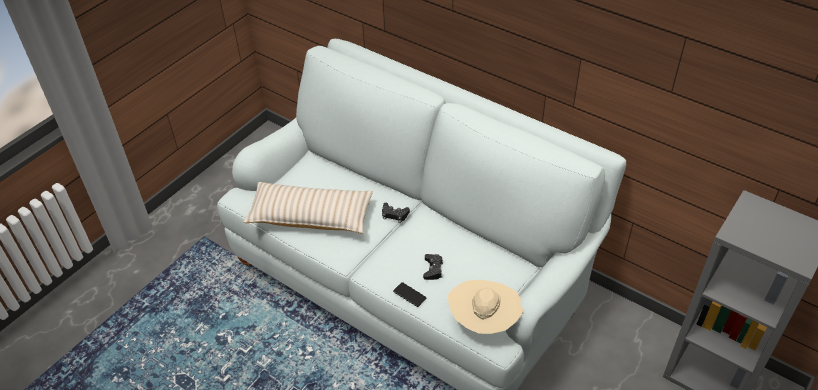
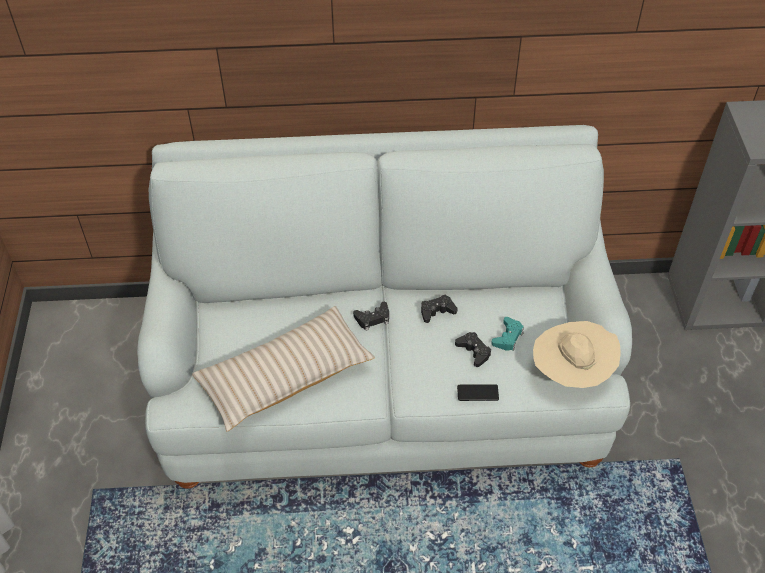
camera: 40 degrees left, 5 degrees up
(436, 233) = (437, 311): none -> black game controller
(464, 274) = (508, 337): none -> turquoise game controller

